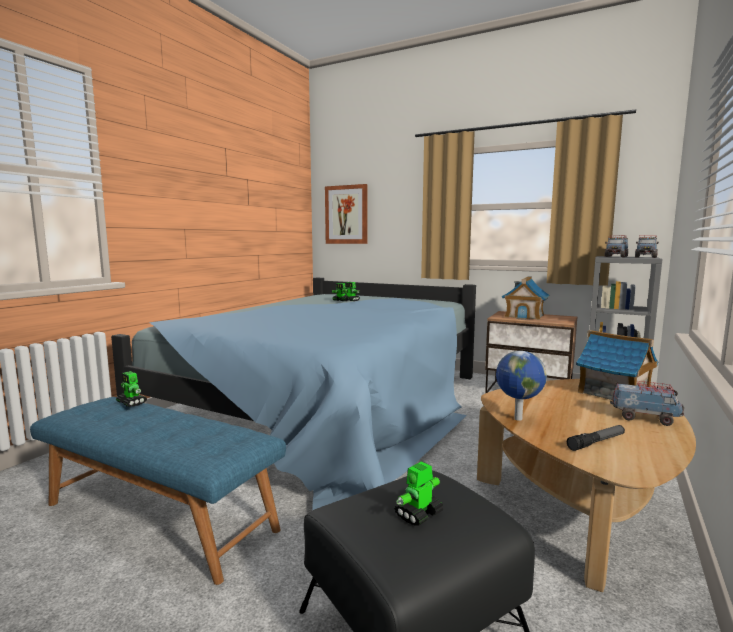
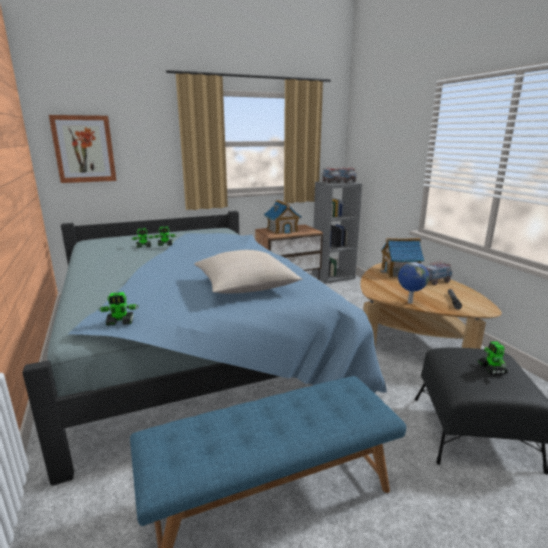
camera: 50 degrees left, 10 degrees up
(132, 403) = (195, 422): toy robot -> toy robot (120, 322)
(300, 328) = (245, 286): none -> beige pillow

